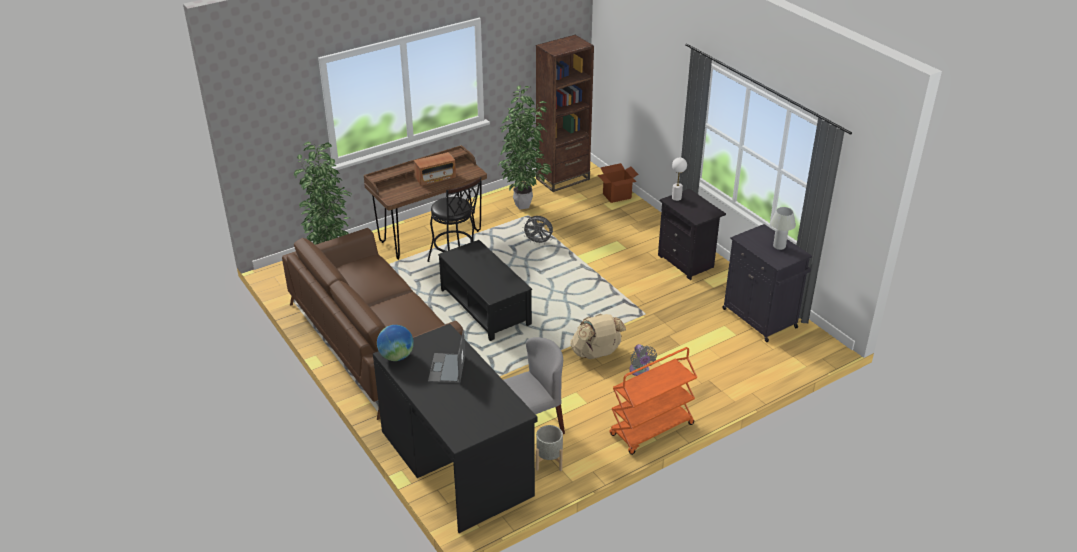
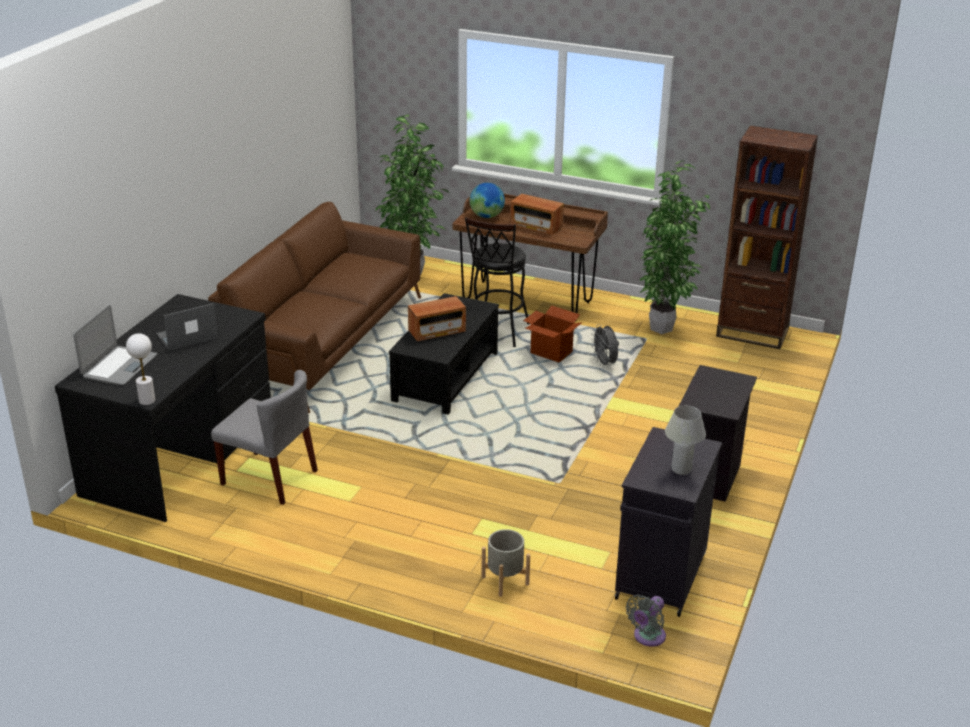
camera: 55 degrees right, 5 degrees down
(396, 357) = (182, 306): globe -> globe (486, 216)
(458, 413) = (119, 366): none -> laptop
(486, 276) = (437, 331): none -> radio
(549, 461) = (229, 511): grey planter -> grey planter (505, 580)
(596, 354) = (443, 476): beige backpack -> none
(617, 196) = (773, 379): cardboard box -> cardboard box (551, 353)
(640, 371) = (444, 517): grey fan -> grey fan (647, 637)
(651, 430) = (343, 564): orange cart -> none
(676, 198) = (719, 374): white table lamp -> white table lamp (146, 400)

